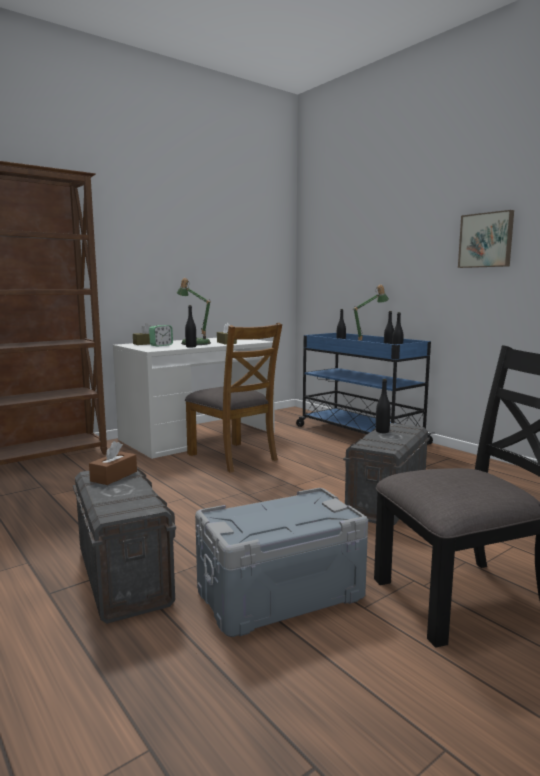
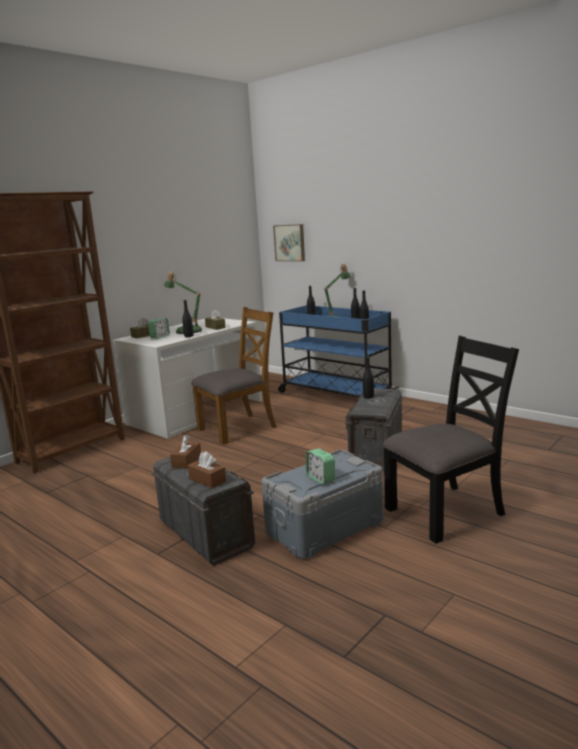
camera: 10 degrees left, 5 degrees up
(119, 502) = (207, 480): none -> brown tissue box
(233, 457) = (238, 428): brown chair -> brown chair turned 75 degrees counterclockwise
(275, 522) = (321, 478): none -> alarm clock
(486, 240) = (430, 228): picture -> picture (290, 242)

